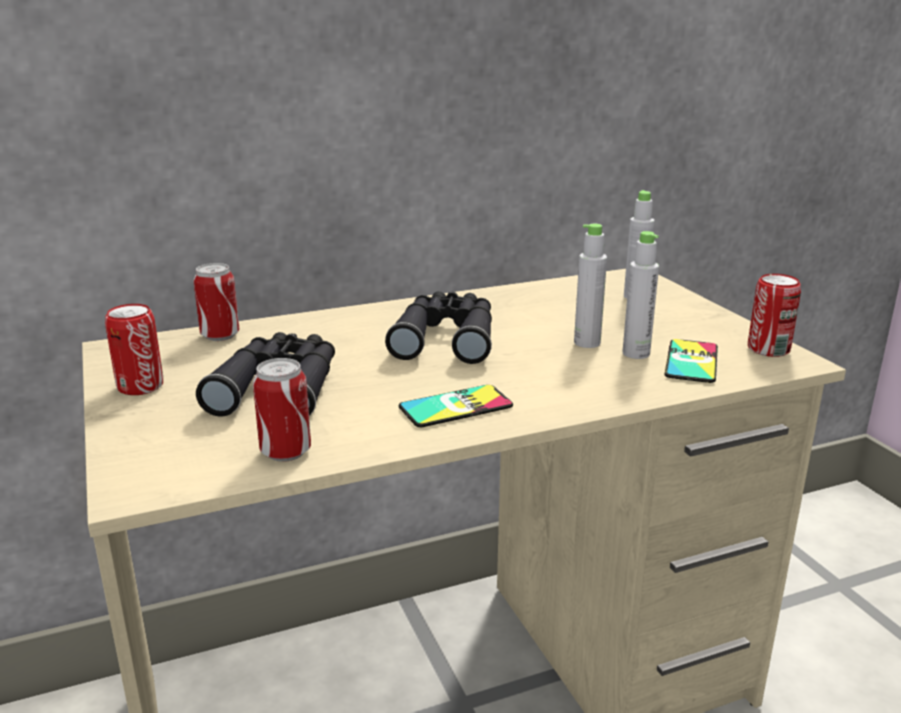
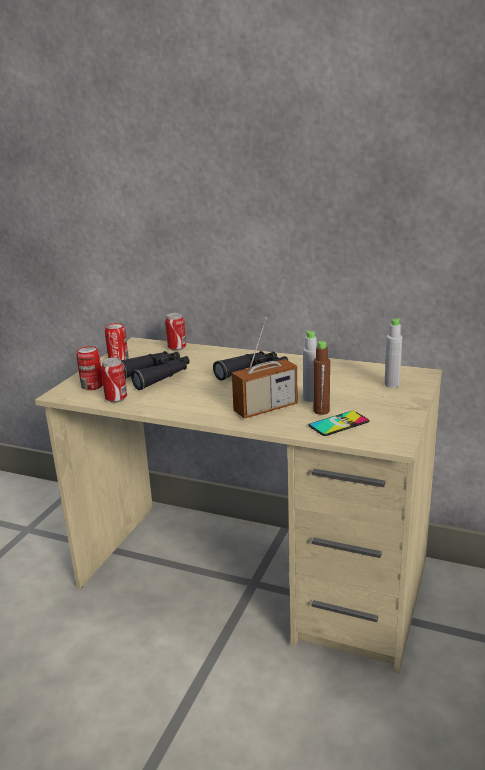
camera: 45 degrees right, 0 degrees up
(455, 407) = (198, 405): phone -> none
(562, 376) = (265, 408): none -> radio
(636, 353) = (321, 411): grey bottle -> brown bottle
(768, 349) = (394, 433): can -> can (92, 386)

